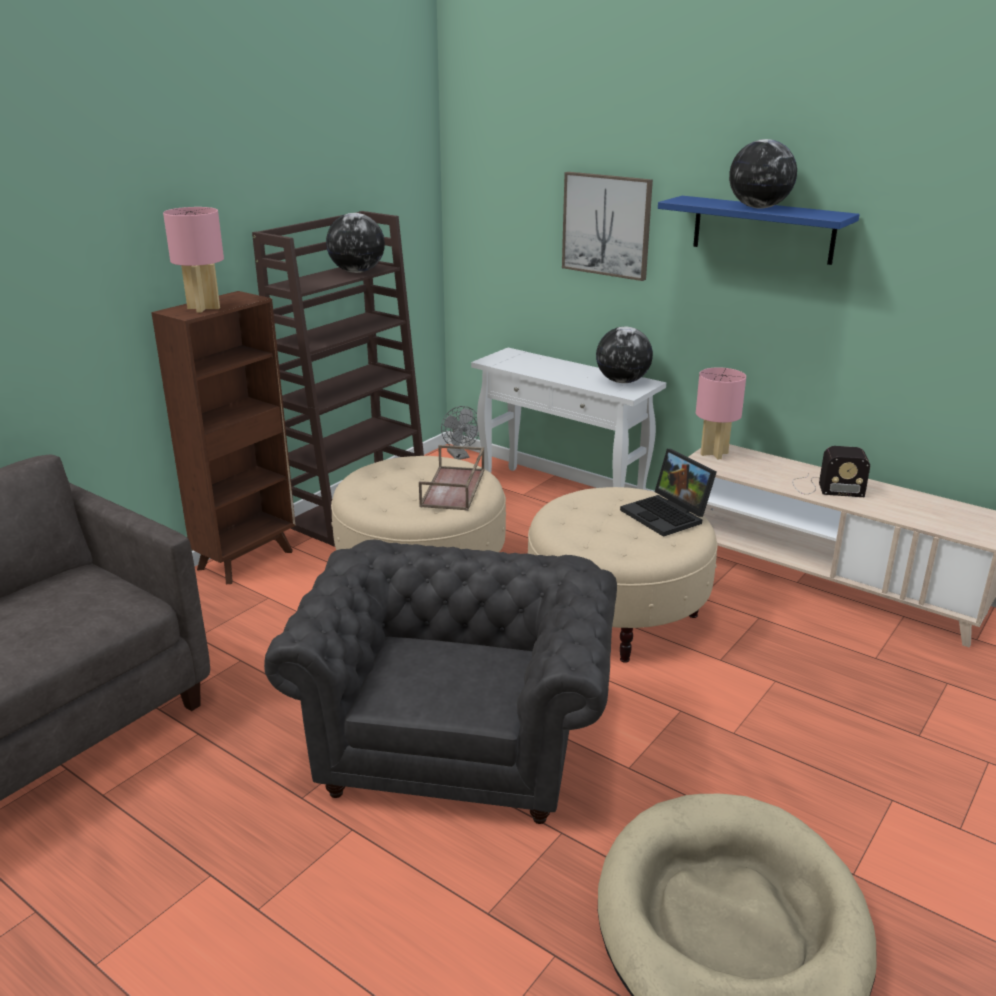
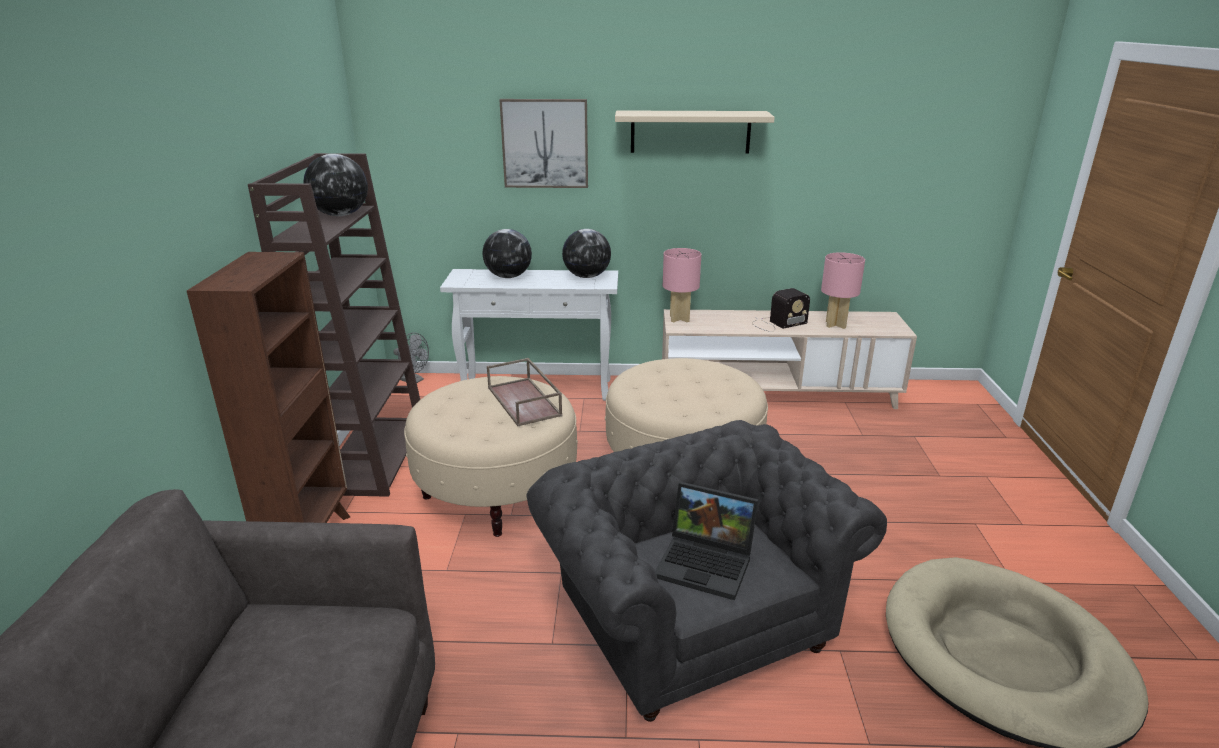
camera: 35 degrees left, 0 degrees up
(204, 308) = (247, 274): pink table lamp -> pink table lamp (835, 324)
(668, 515) = (710, 373): laptop -> laptop (707, 563)
(758, 208) = (697, 113): globe -> globe (508, 277)
(763, 229) = (690, 132): blue shelf -> beige shelf

